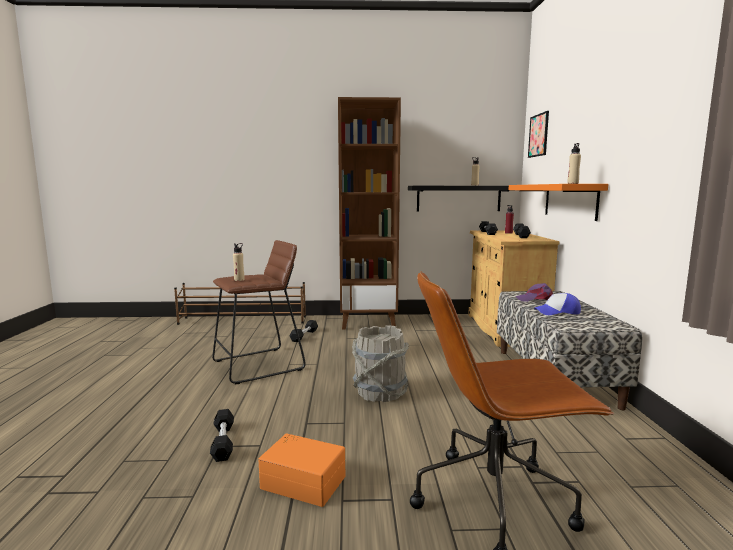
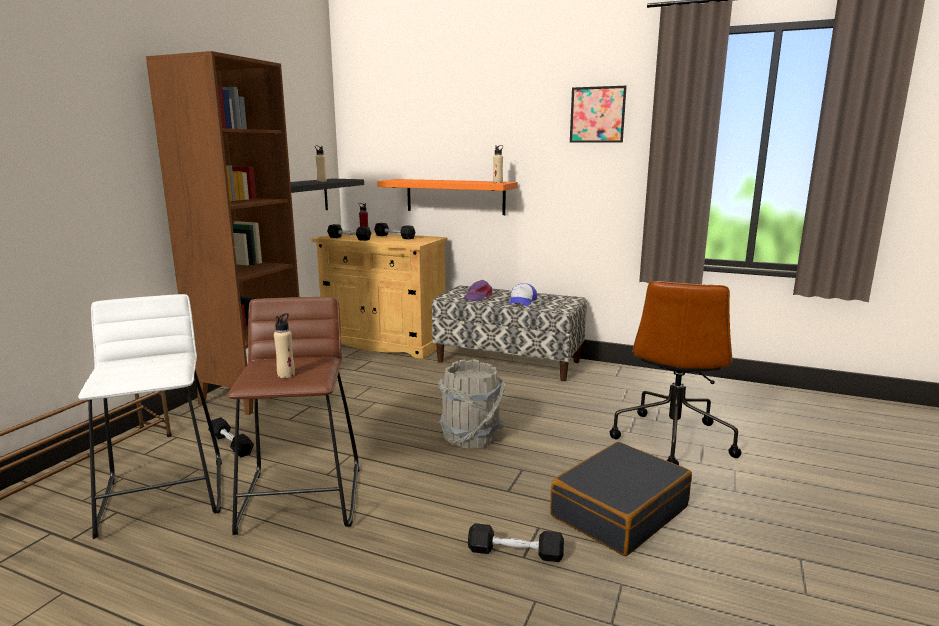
camera: 65 degrees left, 5 degrees up
(245, 339) = (164, 495): none -> white stool
(304, 481) = (618, 511): orange storage box -> black suitcase
(538, 135) = (375, 122): picture -> picture (597, 114)

